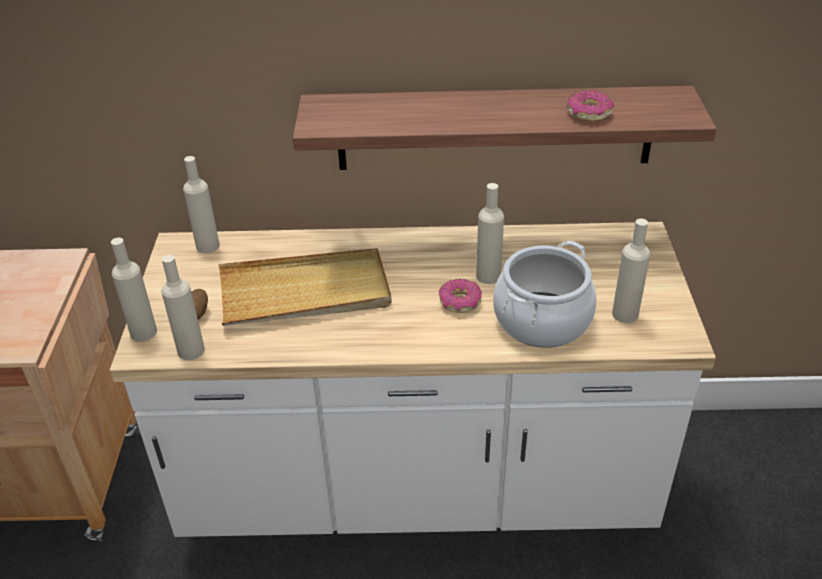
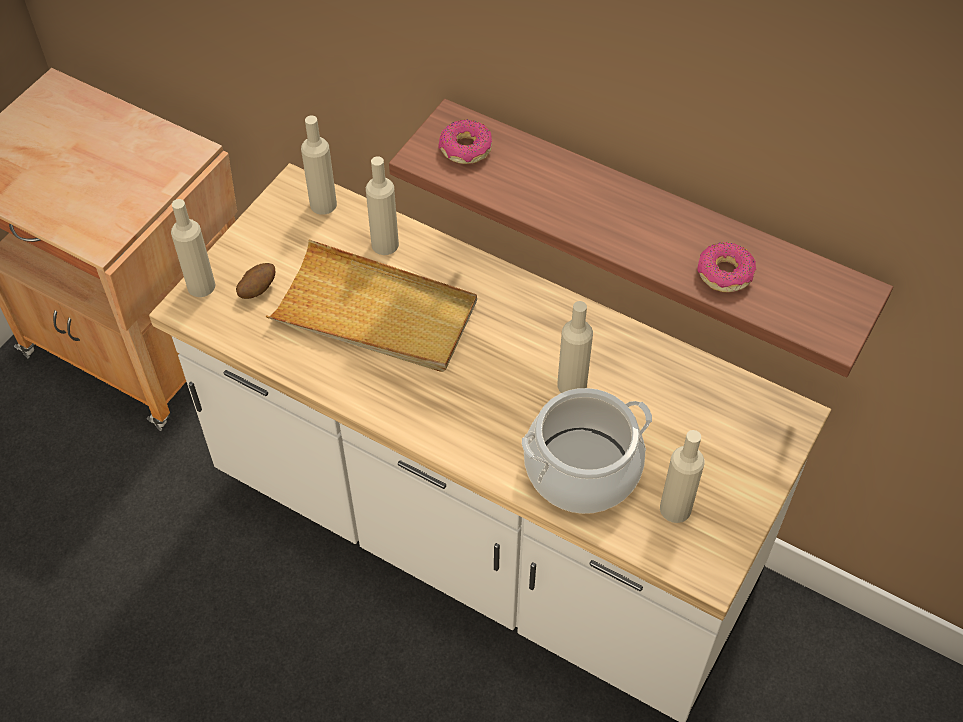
camera: 30 degrees right, 15 degrees up
(191, 350) = (228, 329): beige bottle -> beige bottle (385, 244)
(459, 302) = (516, 403): donut -> donut (465, 149)

